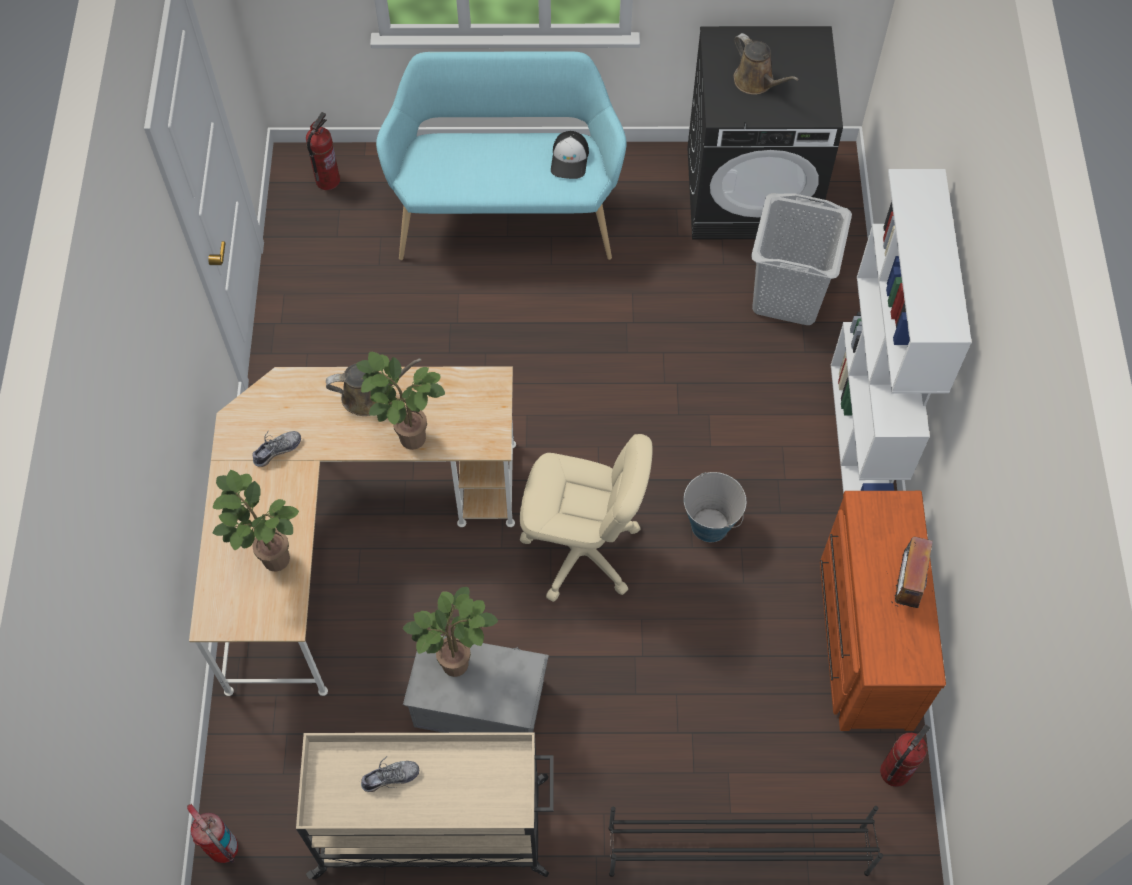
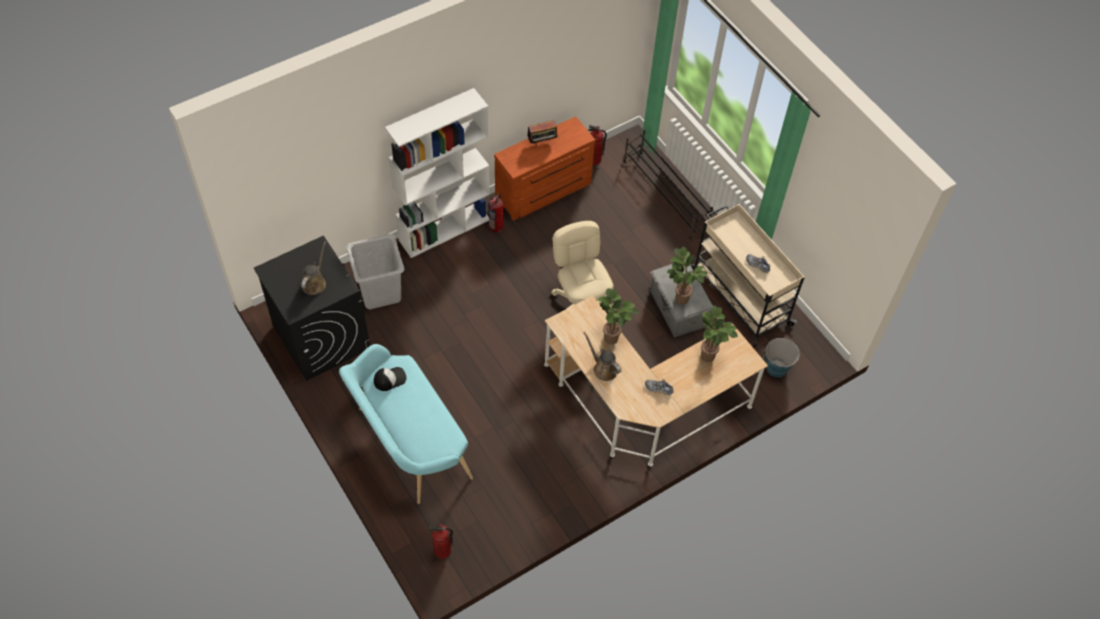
camera: 125 degrees left, 5 degrees down
(224, 849) = (810, 364): fire extinguisher -> fire extinguisher (496, 227)
(710, 524) = (530, 266): bucket -> bucket (776, 368)

